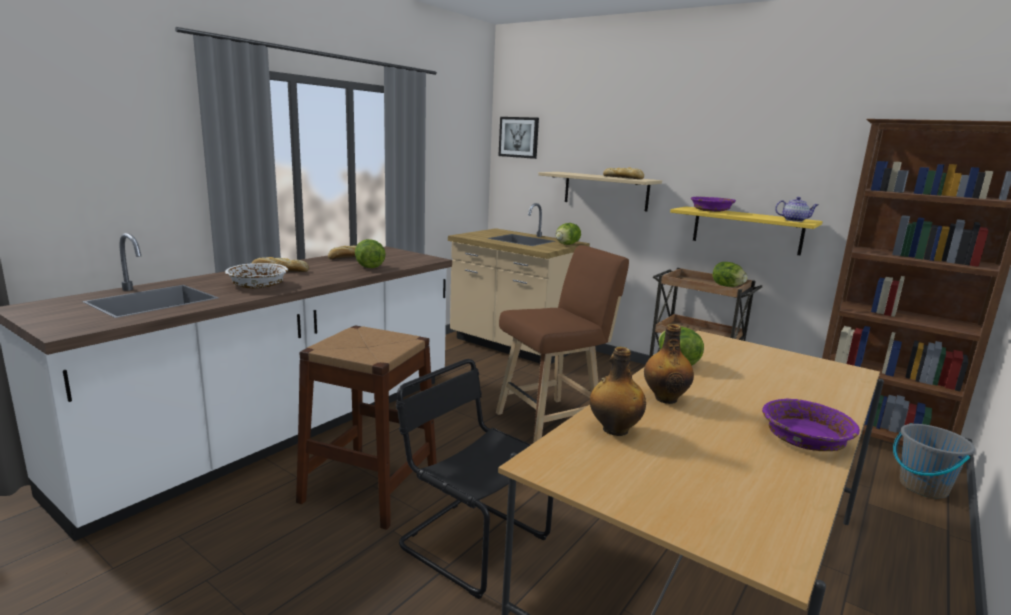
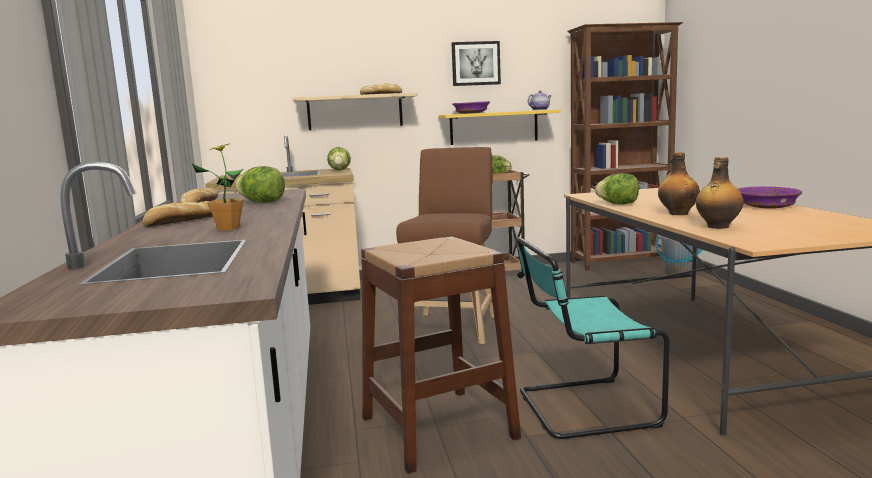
camera: 45 degrees left, 5 degrees down
(258, 285) = (228, 228): white bowl -> potted plant
(469, 540) = (581, 408): black chair -> turquoise chair
(519, 137) = (234, 65): picture -> picture (475, 63)

